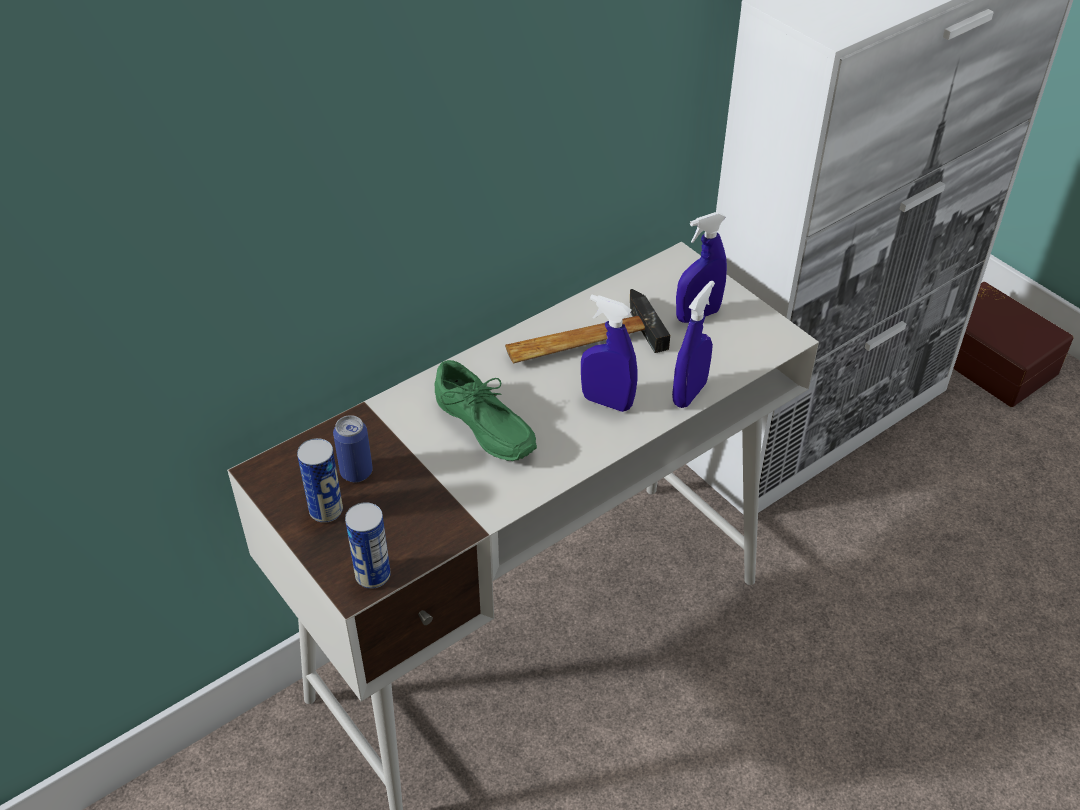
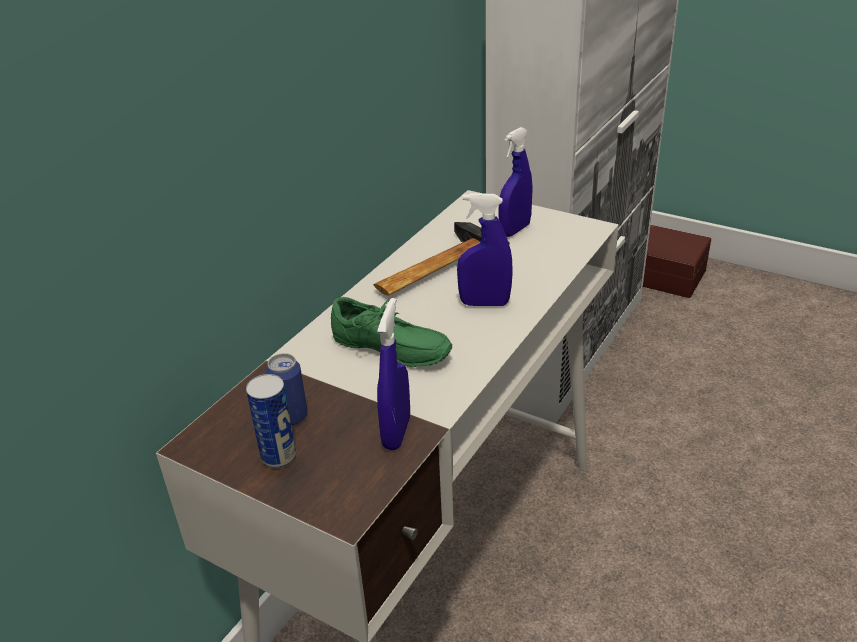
camera: 20 degrees left, 10 degrees down
(373, 575) = (358, 497): can -> none
(689, 393) = (547, 280): blue spray bottle -> blue spray bottle (396, 433)

